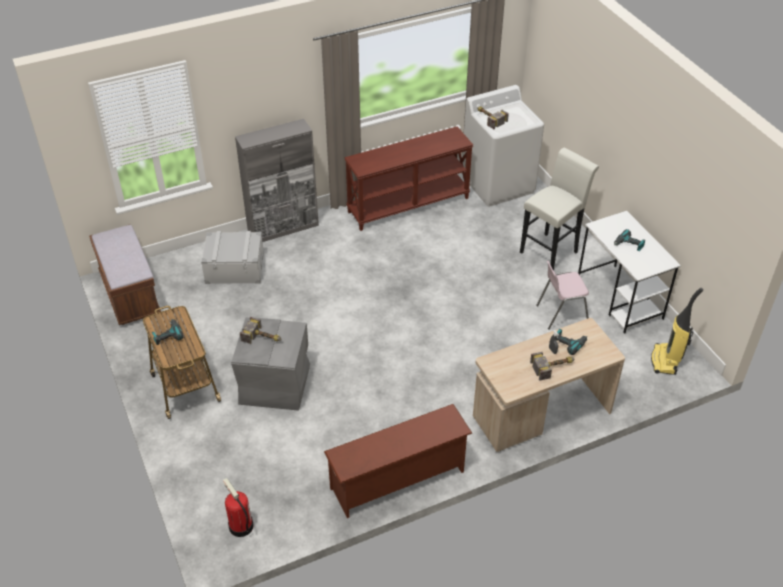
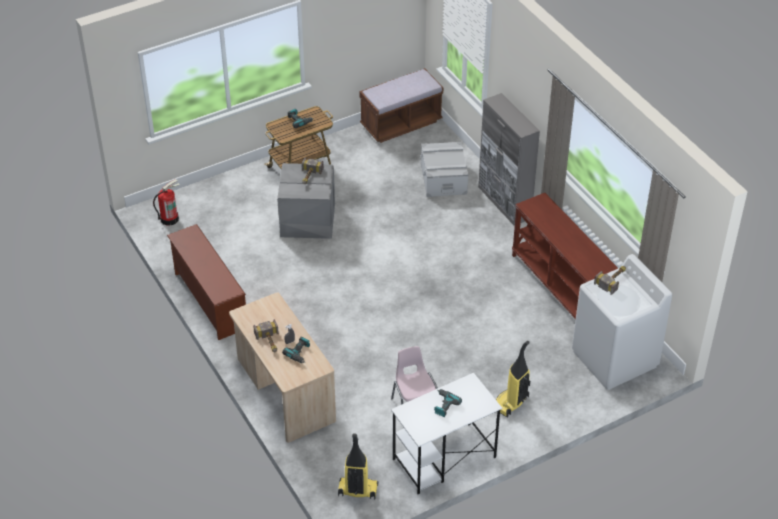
camera: 85 degrees right, 0 degrees up
(551, 250) = (510, 403): white stool -> vacuum cleaner

